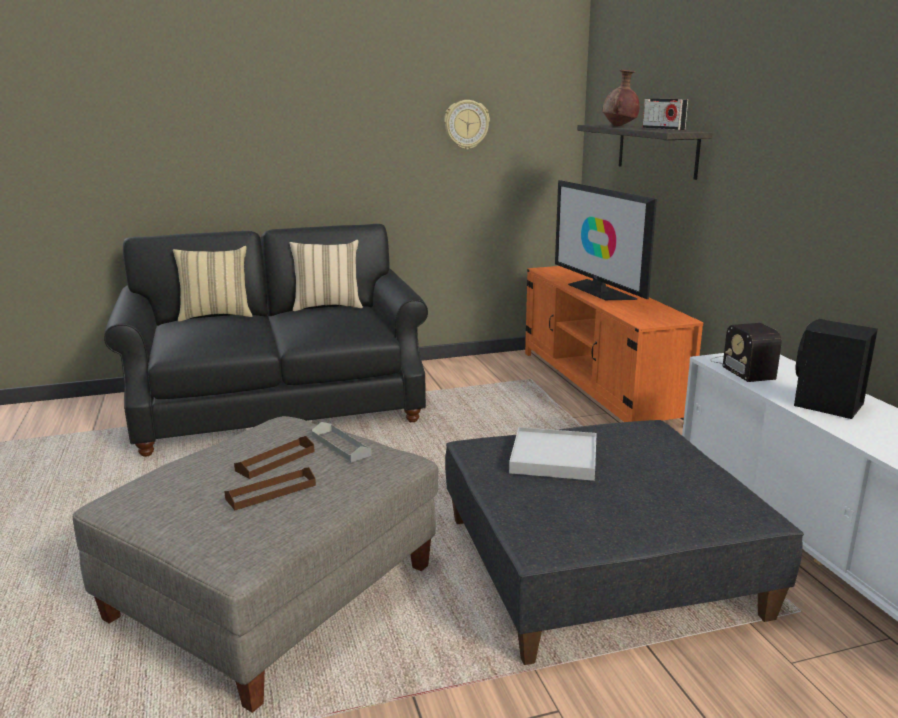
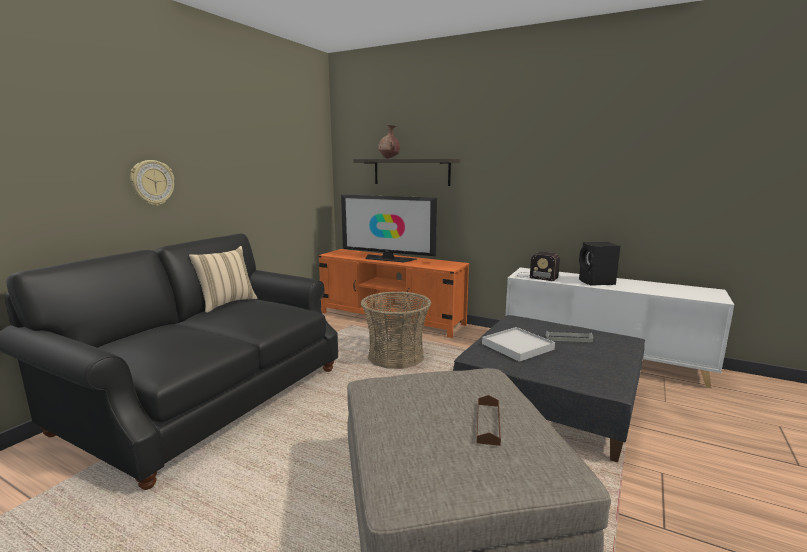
camera: 45 degrees left, 5 degrees down
(216, 315) = (138, 332): beige pillow -> none
(275, 461) = (441, 405): brown tray -> none
(341, 445) = (450, 379): grey tray -> grey tray (568, 338)
(466, 124) = (276, 159): wall clock -> wall clock (152, 183)
(510, 434) = (396, 357): none -> basket
(663, 129) = (426, 158): radio -> none

